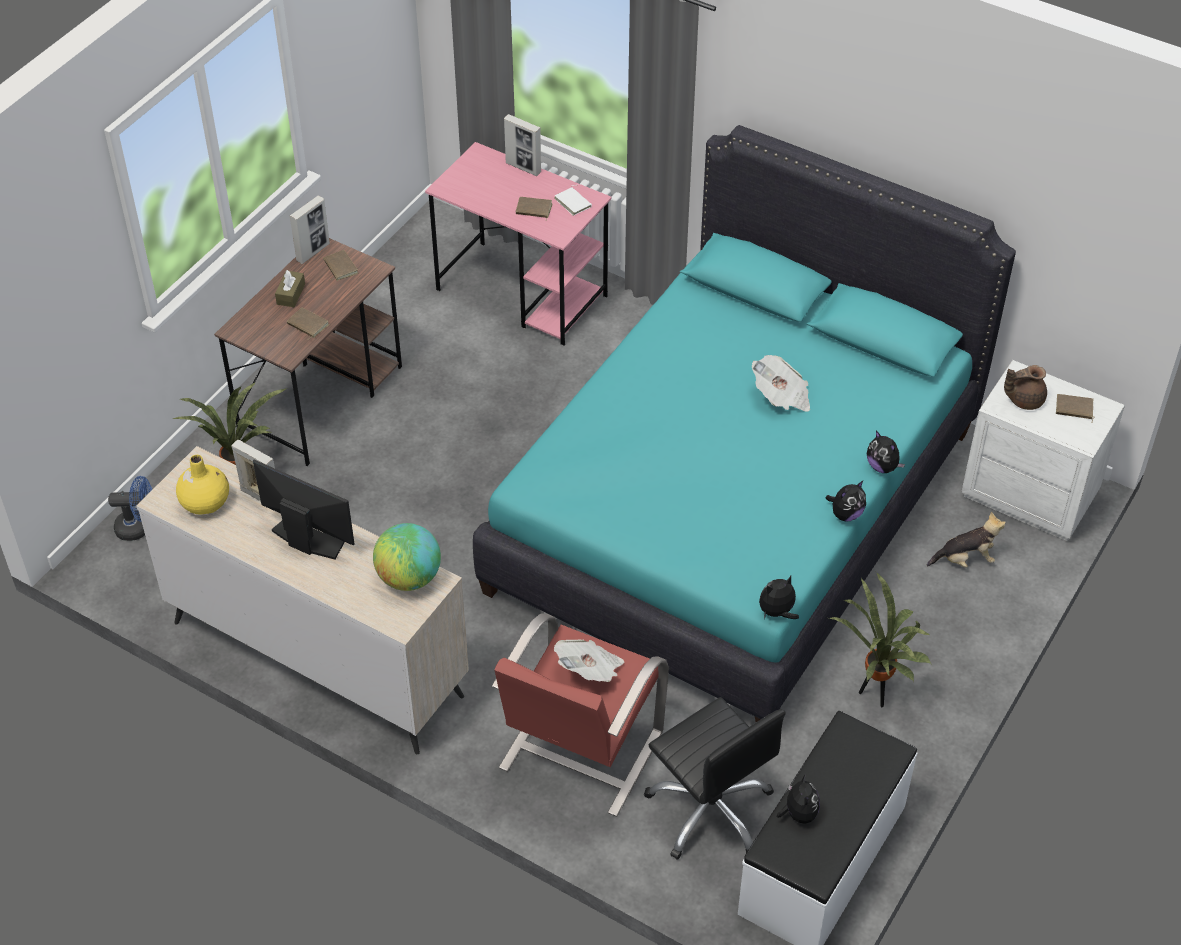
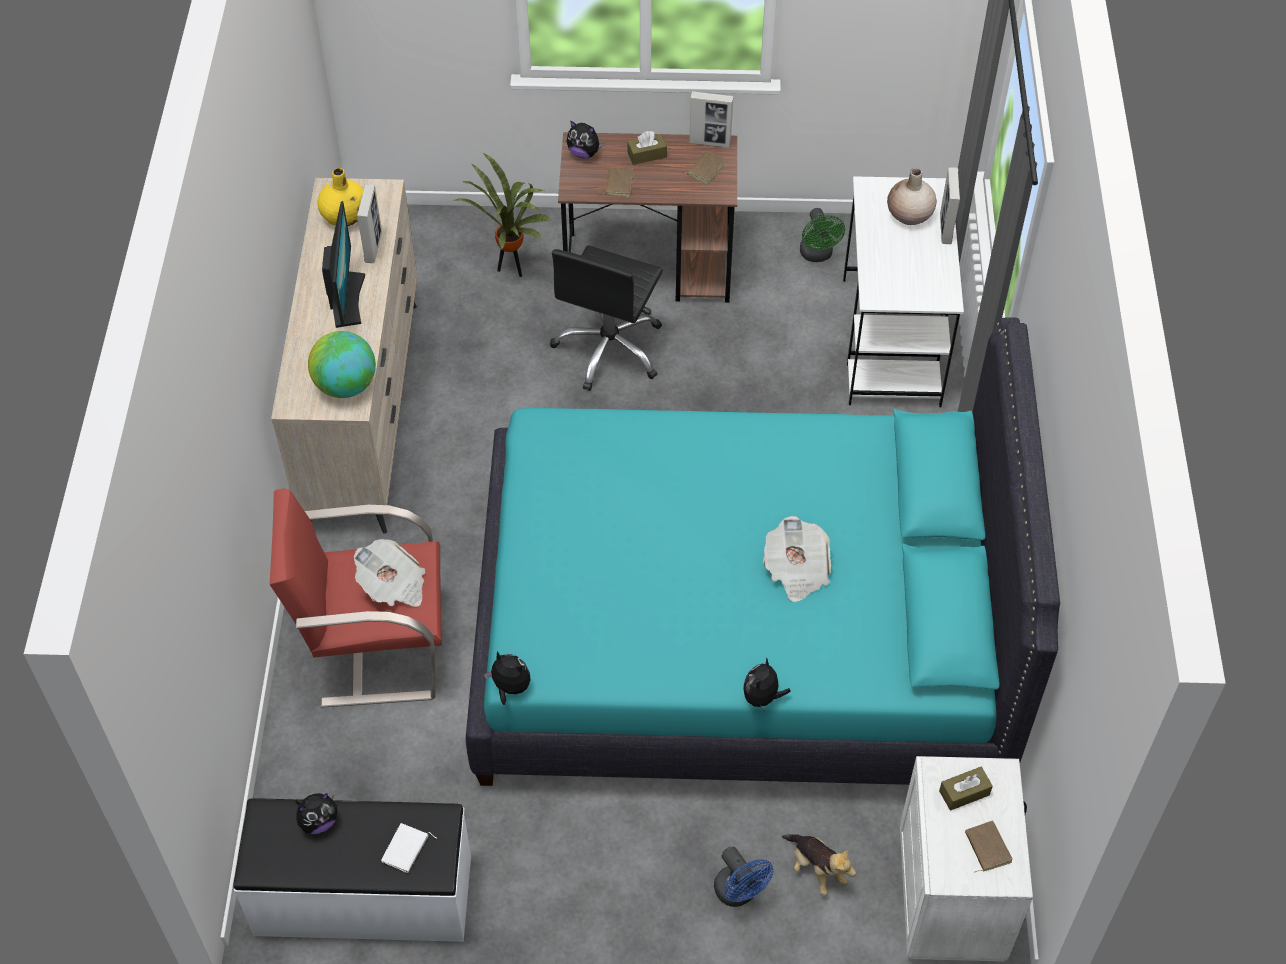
camera: 60 degrees right, 5 degrees up
(138, 527) = (424, 230): blue fan -> blue fan (739, 893)
(399, 292) = (817, 255): none -> green fan
(492, 179) = (909, 215): none -> beige vase
(523, 293) = (891, 342): pink desk -> white desk
(533, 210) = (893, 263): brown book -> none
(574, 202) = (930, 288): white book -> white book (406, 850)
(710, 810) = (369, 778): black office chair -> black office chair (610, 349)
(846, 514) = (674, 692): plush toy -> plush toy (584, 153)
(875, 696) = (583, 859): potted plant -> none
(1024, 399) = (964, 793): brown teapot -> brown tissue box

